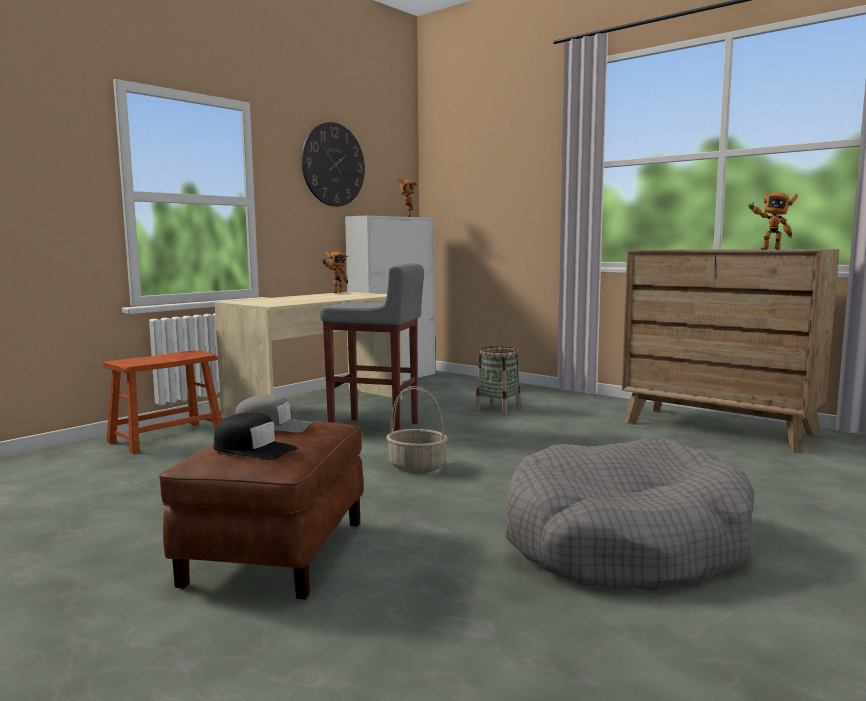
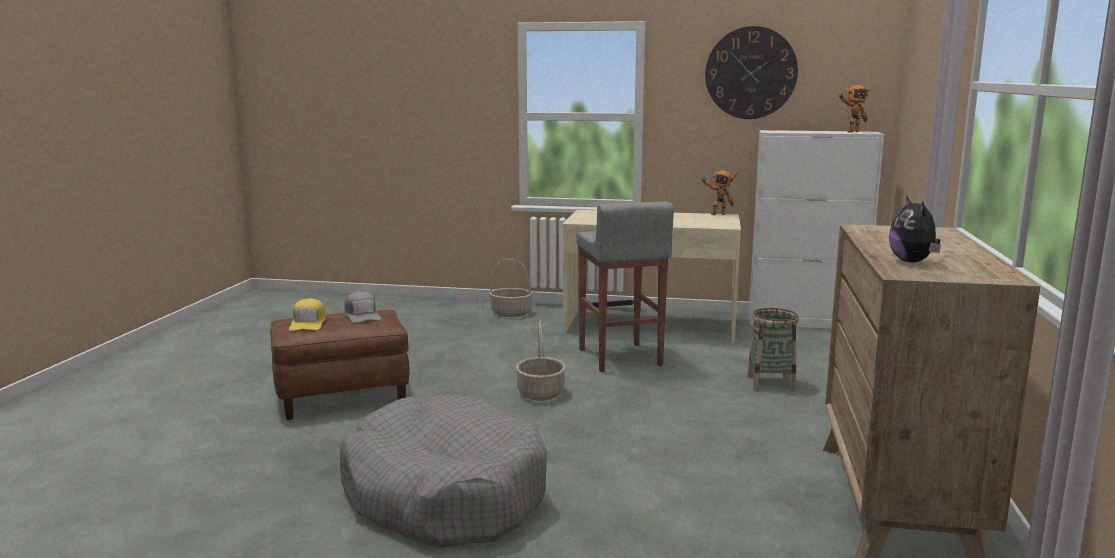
camera: 60 degrees right, 5 degrees up
(167, 437) = (510, 313): brown stool -> basket
(254, 449) = (308, 323): black cap -> yellow cap
(769, 249) = (913, 262): toy robot -> plush toy

